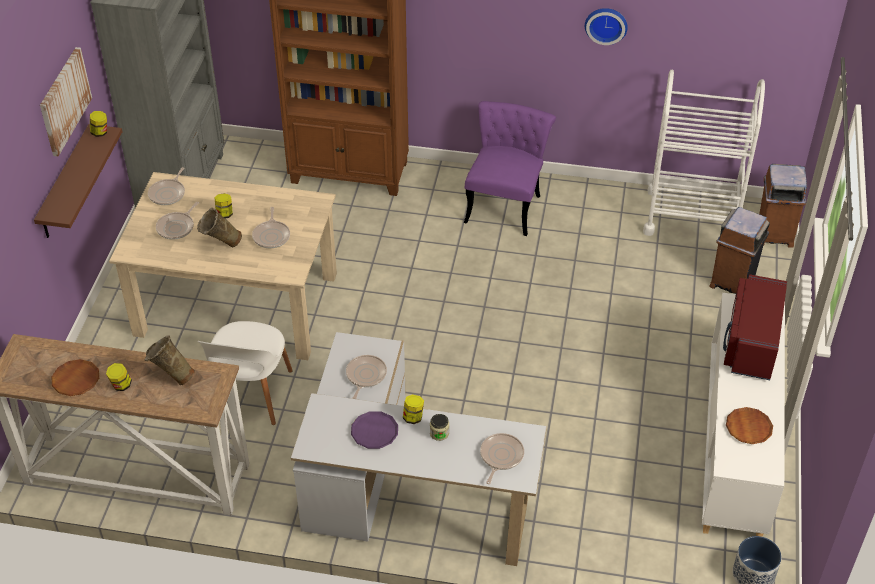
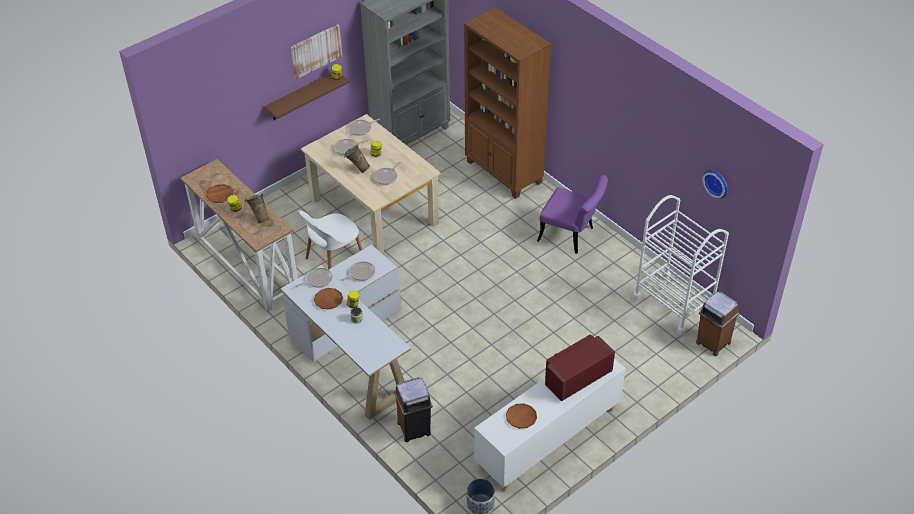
camera: 40 degrees right, 0 degrees up
(374, 432) = (328, 300): purple plate -> brown plate
(500, 456) = (372, 348): frying pan -> frying pan (318, 280)
(506, 203) = (571, 236): purple chair -> purple chair turned 60 degrees clockwise
(606, 24) = (651, 147): wall clock -> wall clock (717, 183)
(732, 282) = (653, 353): brown trash can -> brown trash can (414, 428)

